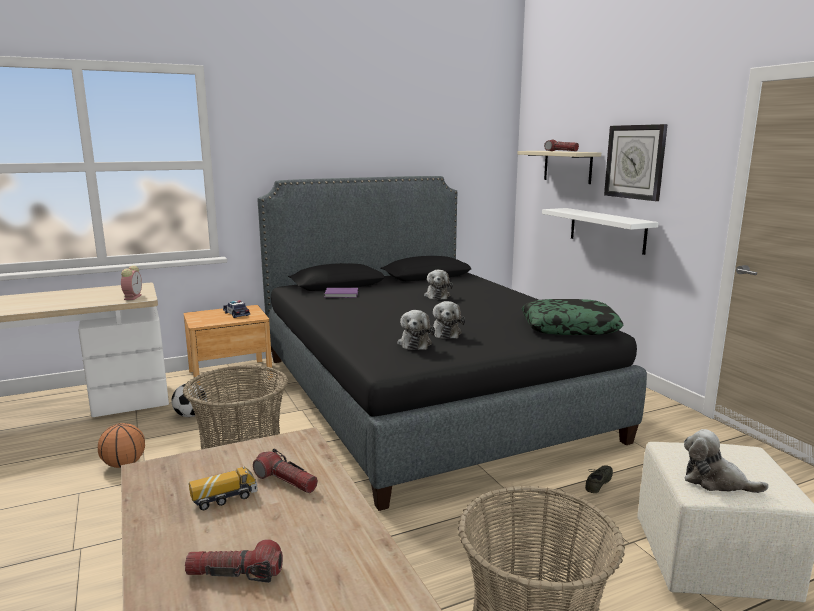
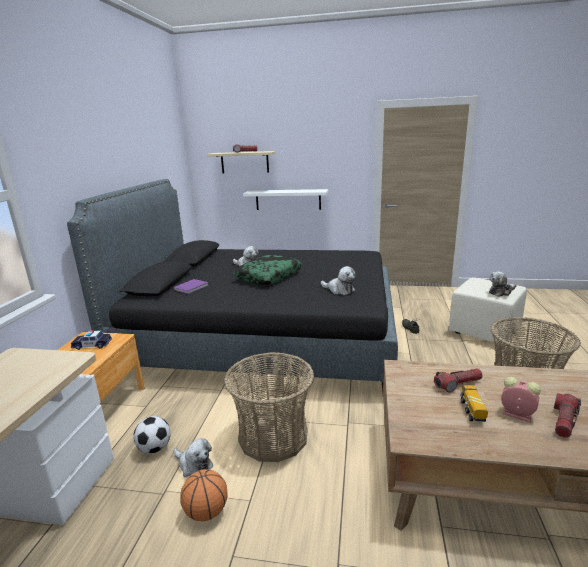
camera: 55 degrees left, 5 degrees up
(133, 297) = (57, 363): alarm clock -> alarm clock (515, 414)
(445, 332) = (328, 280): plush toy -> plush toy (194, 465)
(569, 327) = (354, 256): pillow -> pillow (269, 276)
(635, 162) = (305, 155): wall clock -> none

